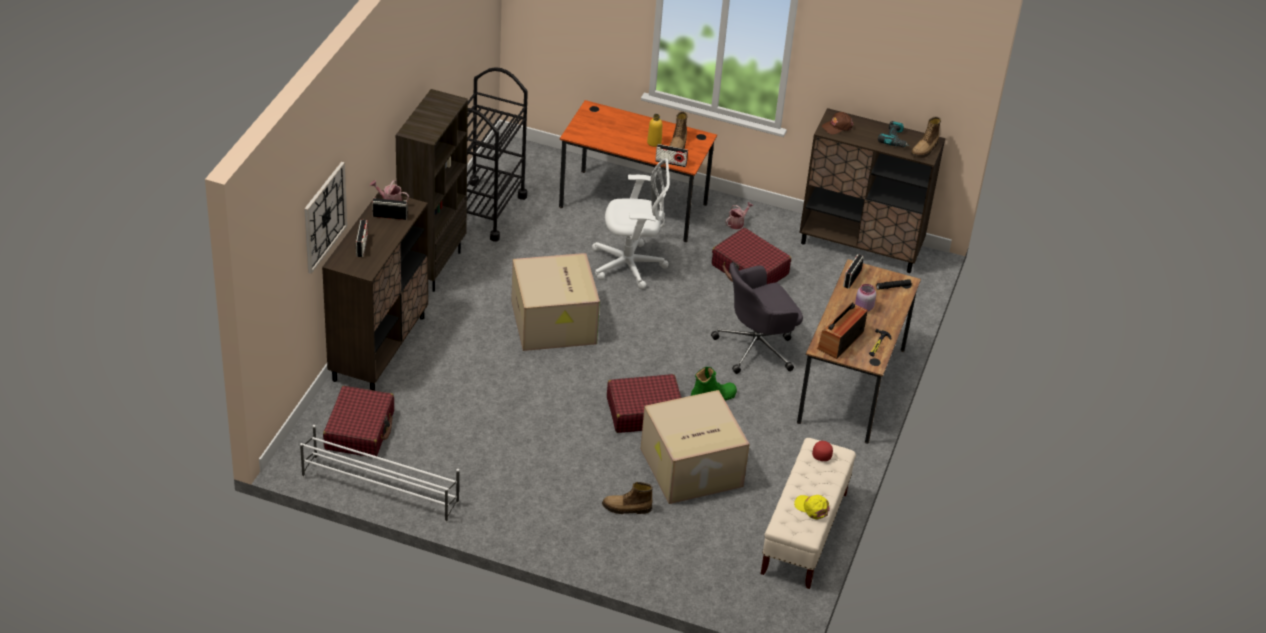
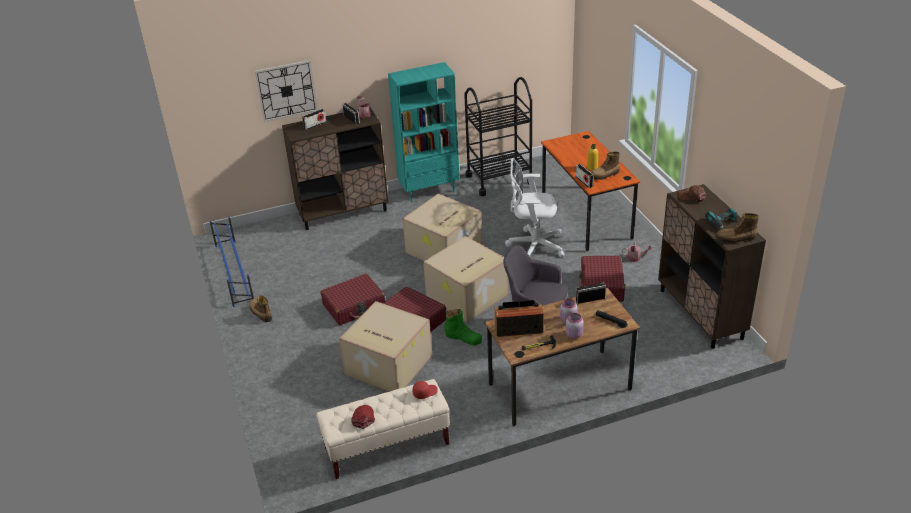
camera: 55 degrees right, 5 degrees down
(359, 430) = (272, 242): red suitcase -> red suitcase (354, 306)
(379, 489) = (234, 272): white shoe rack -> blue shoe rack
(432, 267) = (429, 191): brown bookcase -> turquoise bookcase
(626, 508) = (320, 361): boot -> boot (260, 313)
(631, 266) = (533, 245): white office chair -> white office chair turned 135 degrees clockwise
(653, 356) = (467, 296): none -> cardboard box
(812, 508) = (363, 418): yellow cap -> red cap
(886, 317) = (574, 334): none -> pink jar

